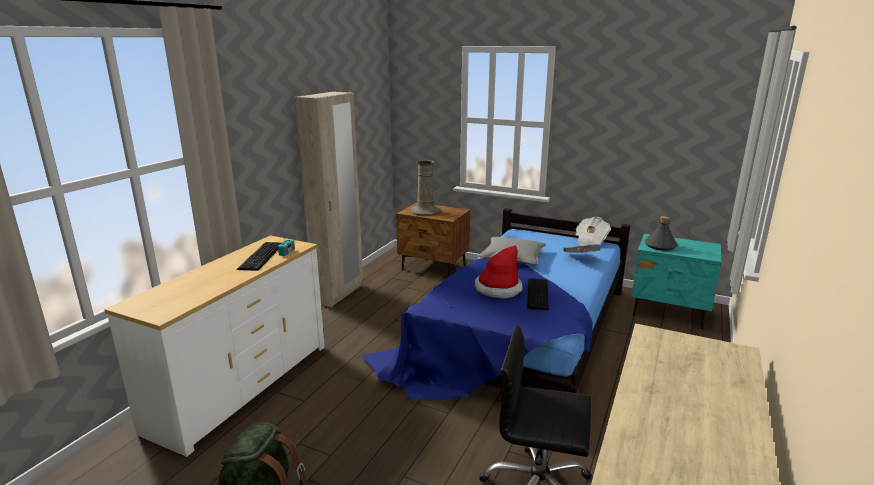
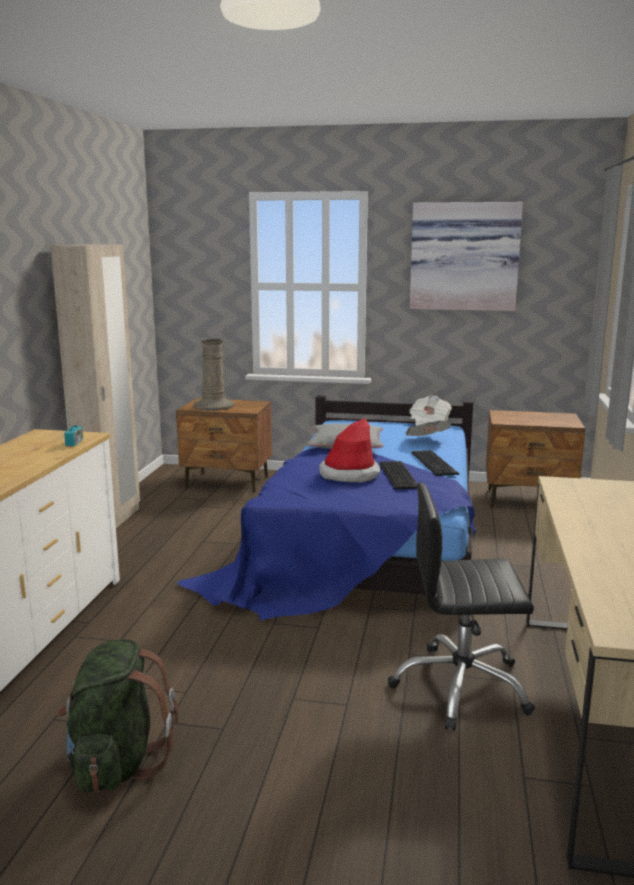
camera: 15 degrees left, 5 degrees down
(263, 256) = (42, 448): keyboard -> keyboard (435, 463)
(633, 103) = (464, 256): none -> picture
(660, 246) = (513, 419): grey bottle -> none
(669, 312) = (529, 501): turquoise nightstand -> brown nightstand

